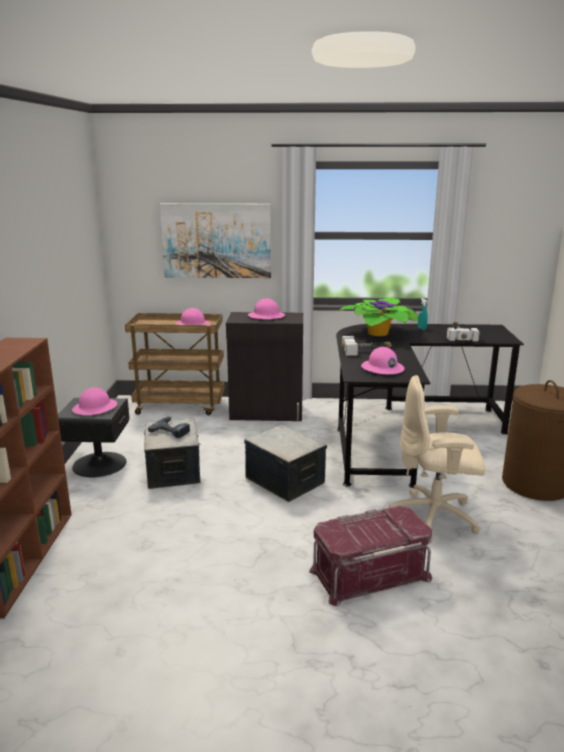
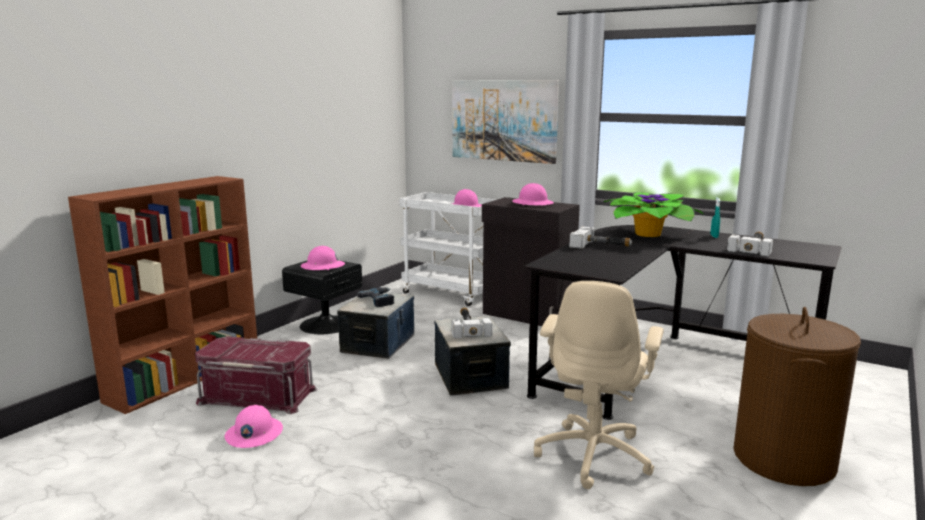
camera: 30 degrees right, 5 degrees down
(181, 406) = (452, 293): brown cart -> white cart
(280, 439) = (468, 327): none -> hammer
(369, 573) = (450, 482): red storage box -> red storage box (258, 395)
(382, 368) = (589, 262): pink hard hat -> pink hard hat (254, 434)
(435, 517) = (594, 455): beige office chair -> beige office chair turned 105 degrees counterclockwise

